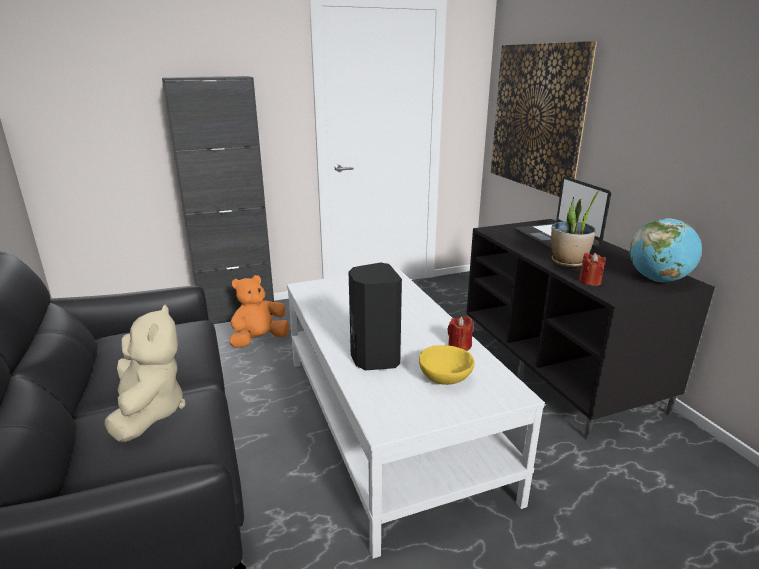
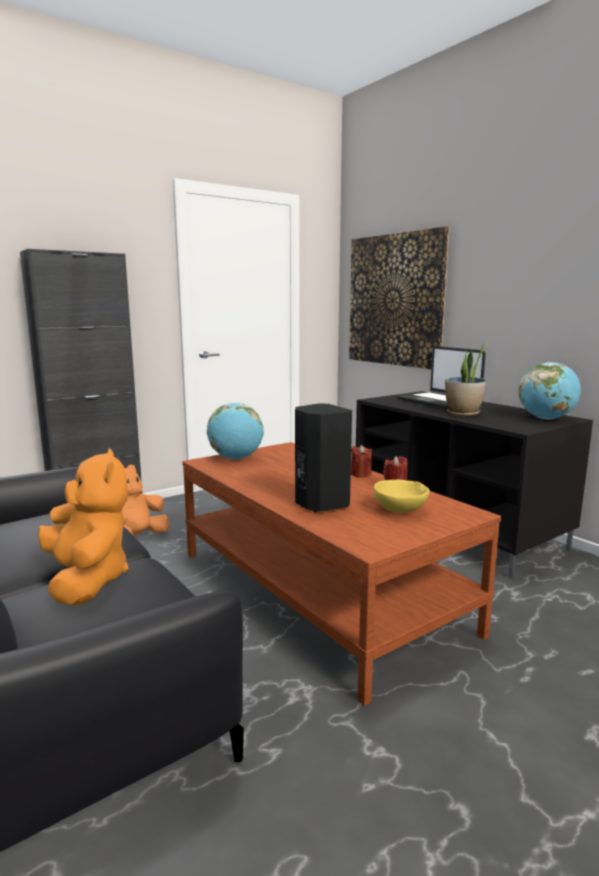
camera: 15 degrees left, 10 degrees down
(149, 412) = (87, 580): beige plush toy -> orange plush toy
(335, 286) = (236, 458): none -> globe
(387, 421) = (316, 590): white coffee table -> brown coffee table
(589, 281) = (492, 423): red candle -> red candle (360, 474)

